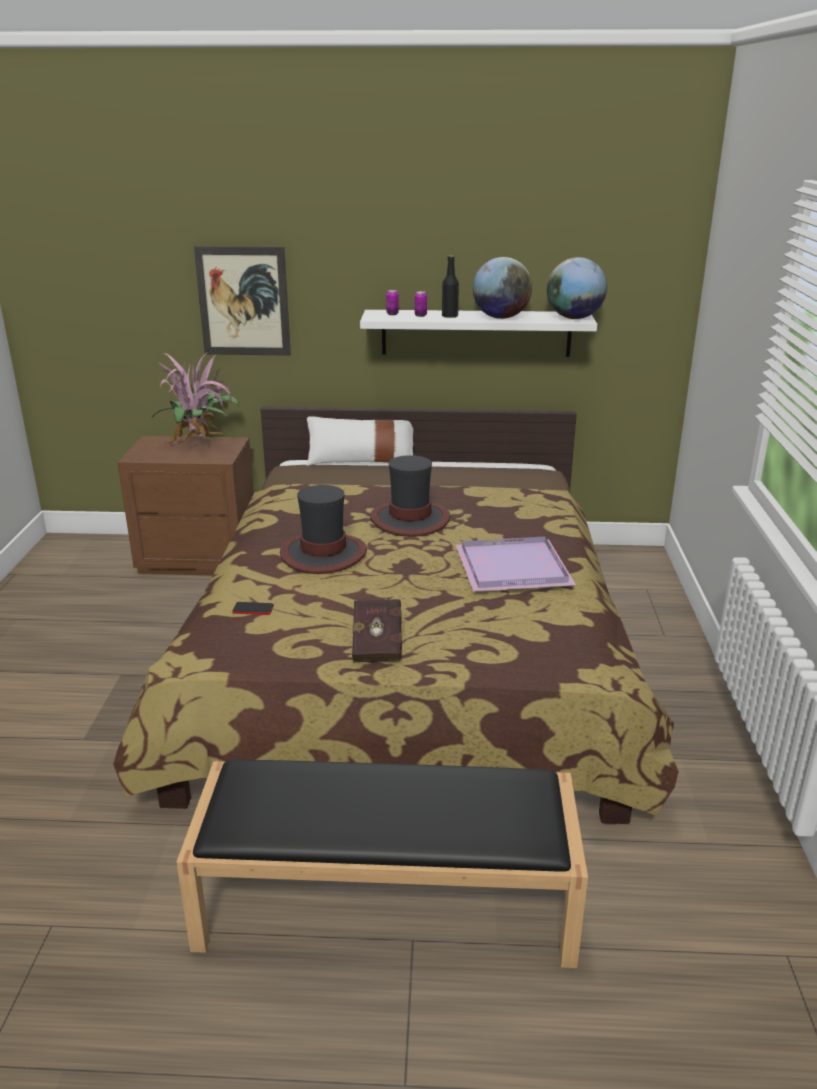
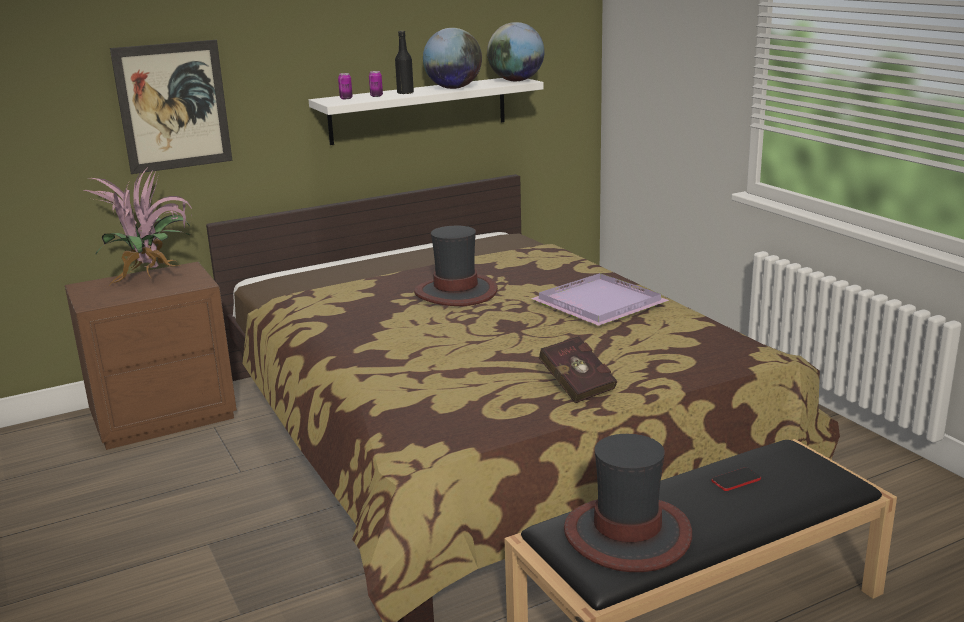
camera: 30 degrees left, 5 degrees down
(253, 609) = (419, 394): phone -> phone (736, 480)
(323, 554) = (418, 336): hat -> hat (627, 534)
(361, 461) = (327, 263): white pillow -> none

